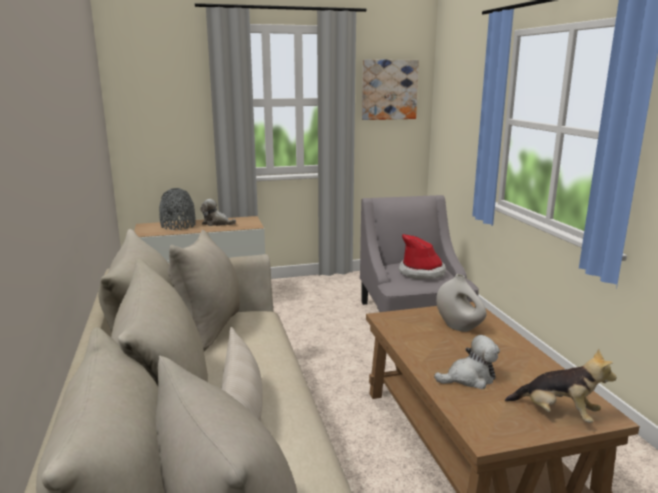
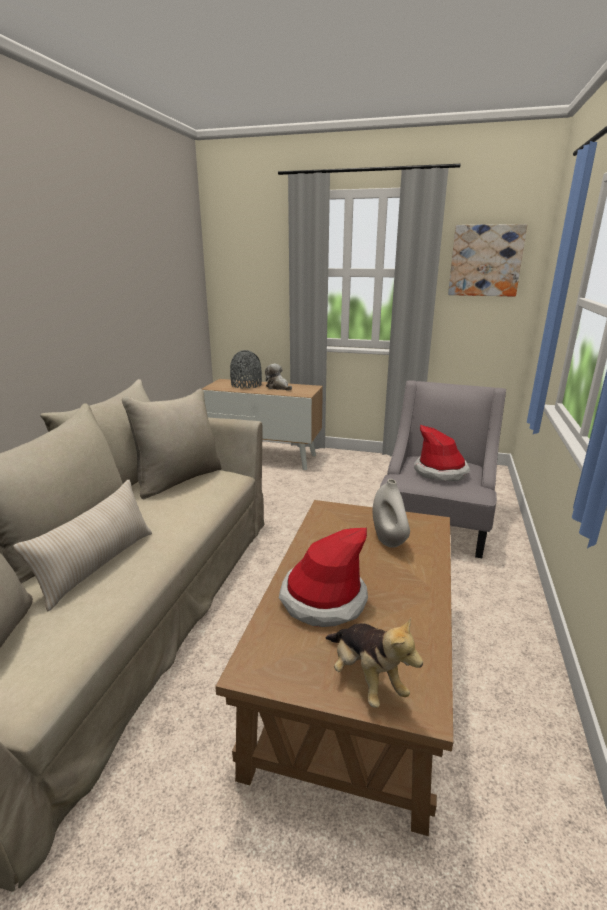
camera: 30 degrees right, 5 degrees up
(469, 378) = (323, 599): plush toy -> hat

